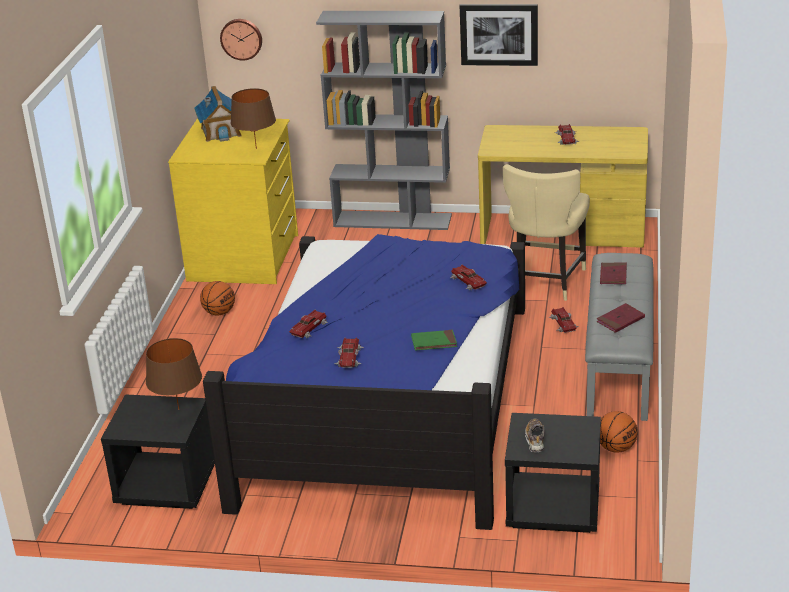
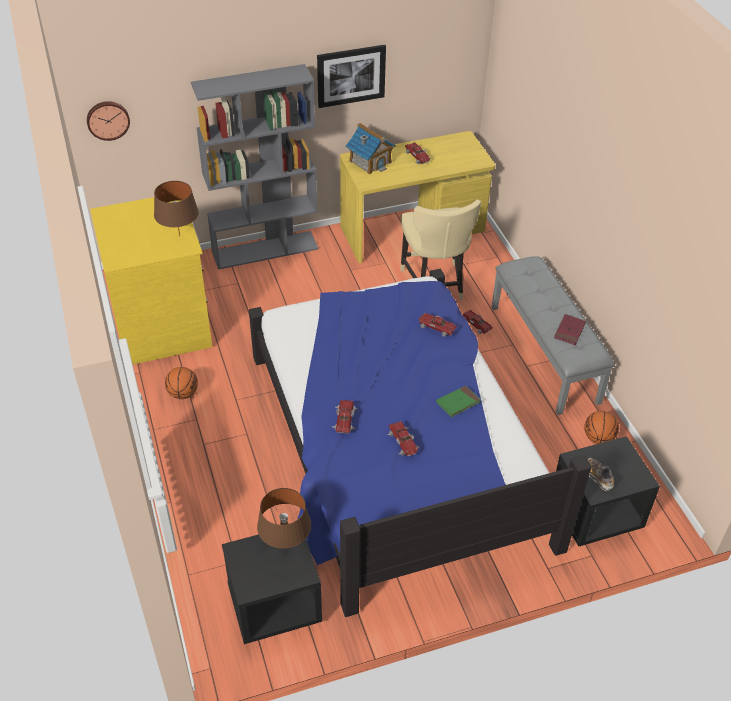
camera: 30 degrees left, 15 degrees up
(221, 132) = (128, 222): toy house -> toy house (370, 161)
(613, 275) = (531, 285): red book -> none

